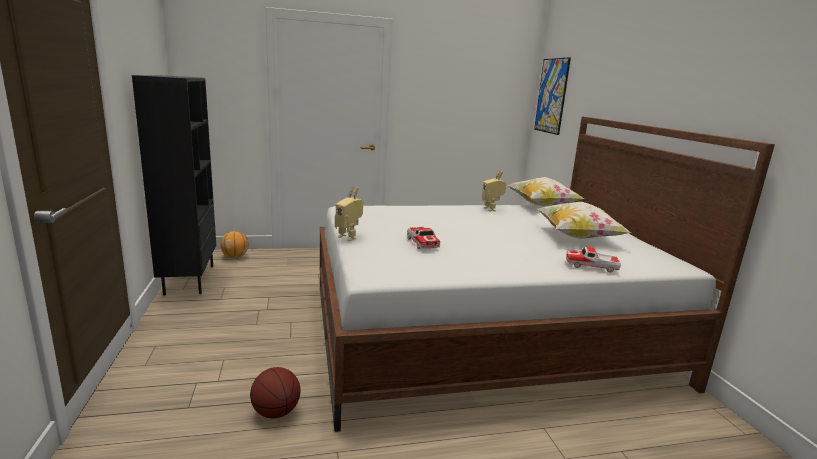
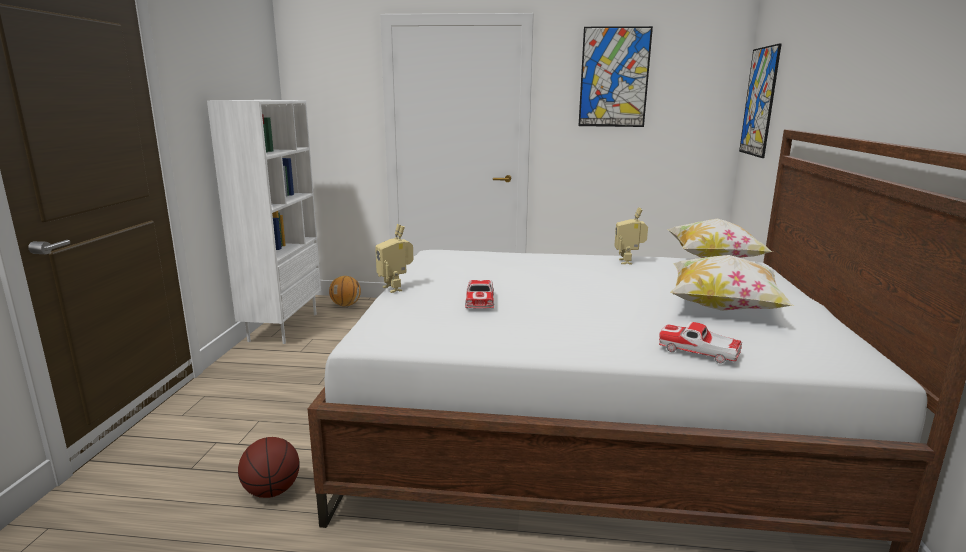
camera: 20 degrees right, 0 degrees up
(189, 279) = (283, 327): black bookcase -> white bookcase
(451, 72) = (614, 77): none -> picture

